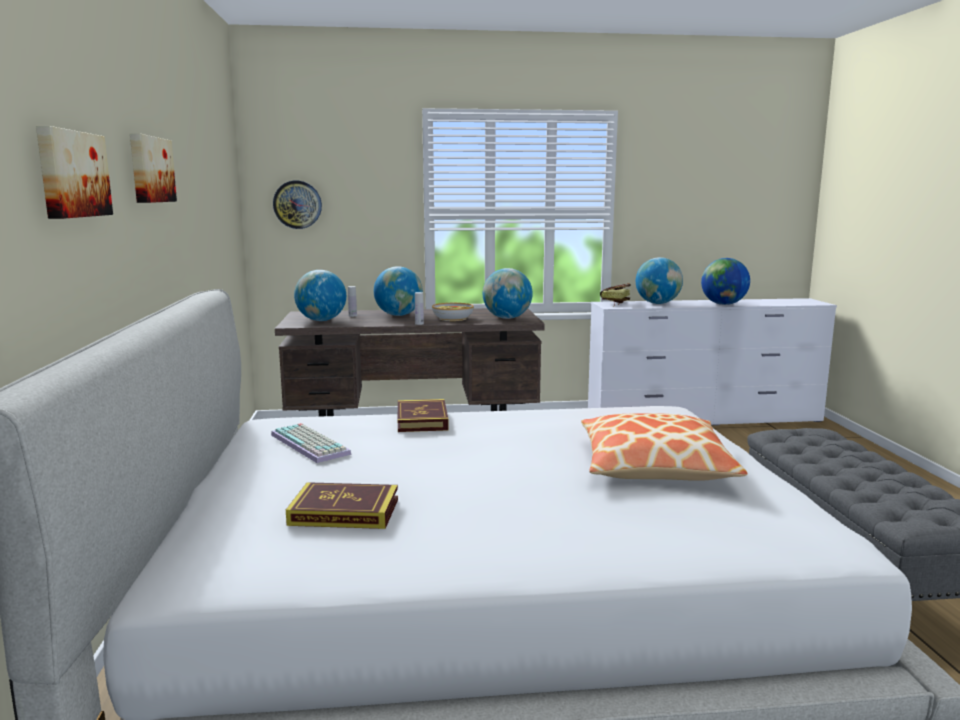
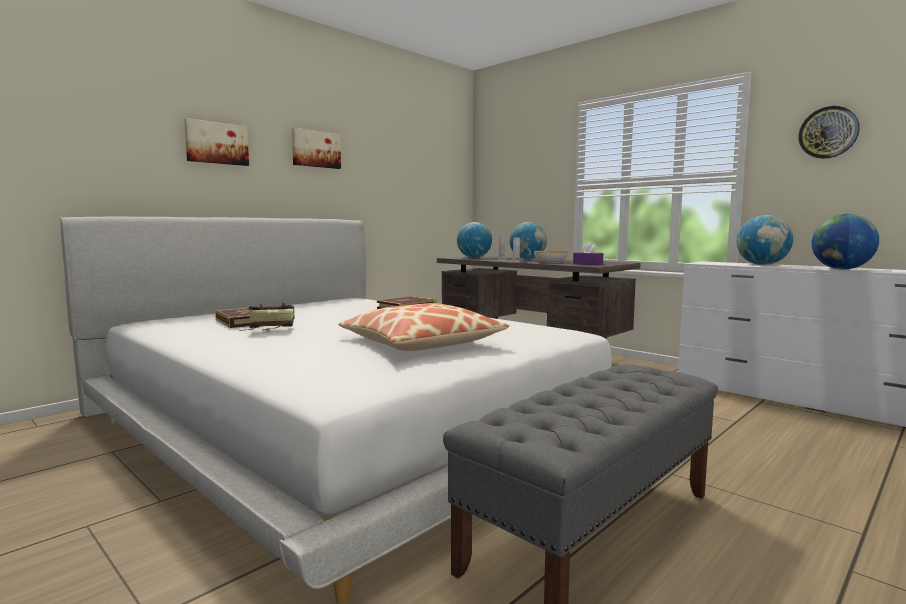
camera: 50 degrees right, 5 degrees down
(297, 204) = (500, 183): wall clock -> wall clock (828, 132)
(312, 444) = (329, 305): keyboard -> none
(507, 318) = (587, 264): globe -> purple tissue box
(614, 304) = (713, 262): book -> book (267, 328)

